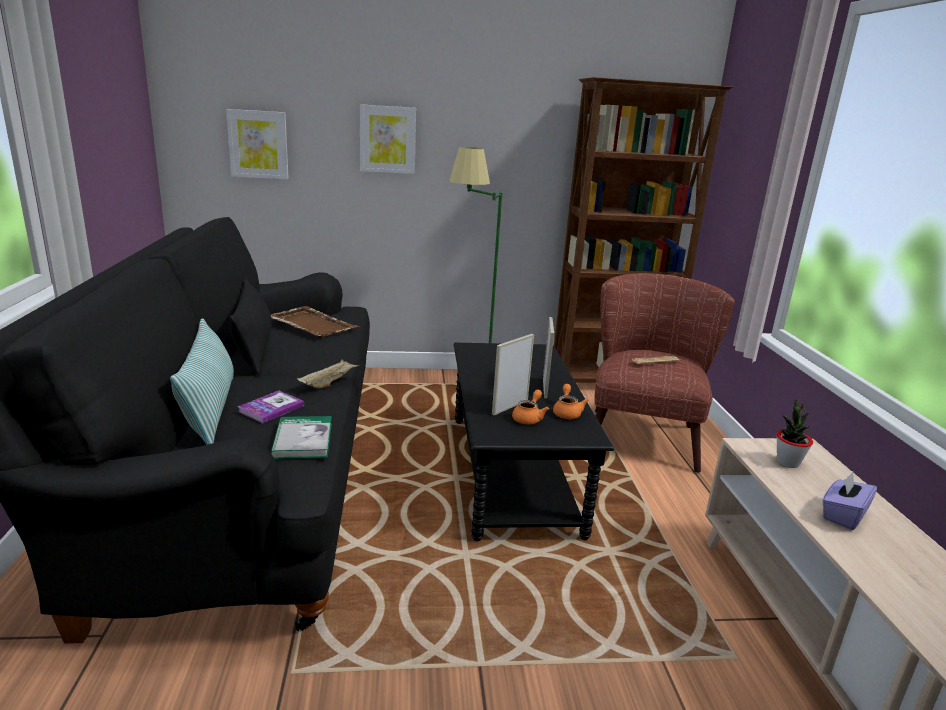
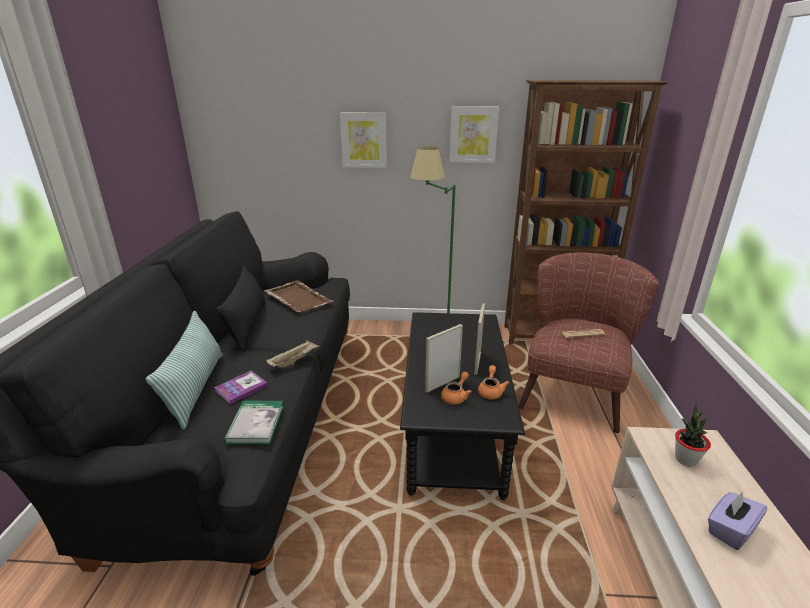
camera: 10 degrees right, 5 degrees up
(258, 144) = (263, 148): picture -> picture (473, 134)

